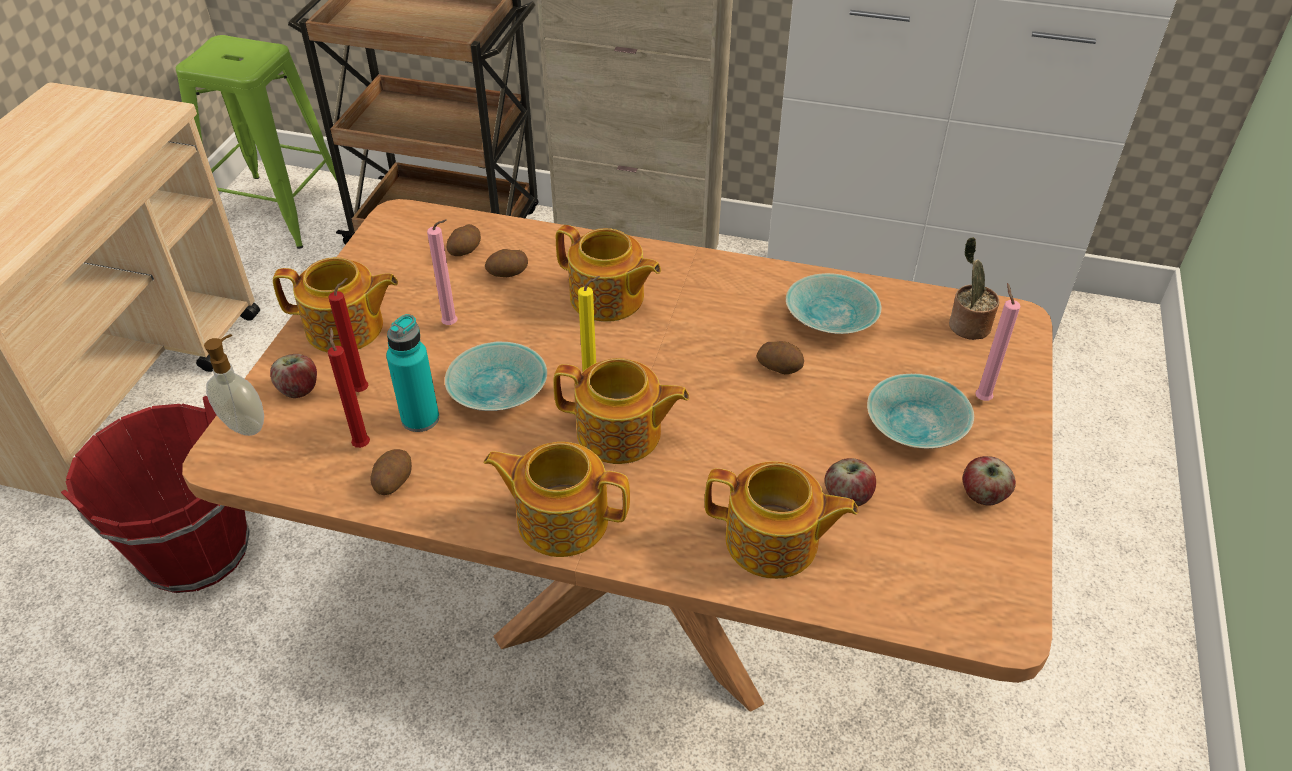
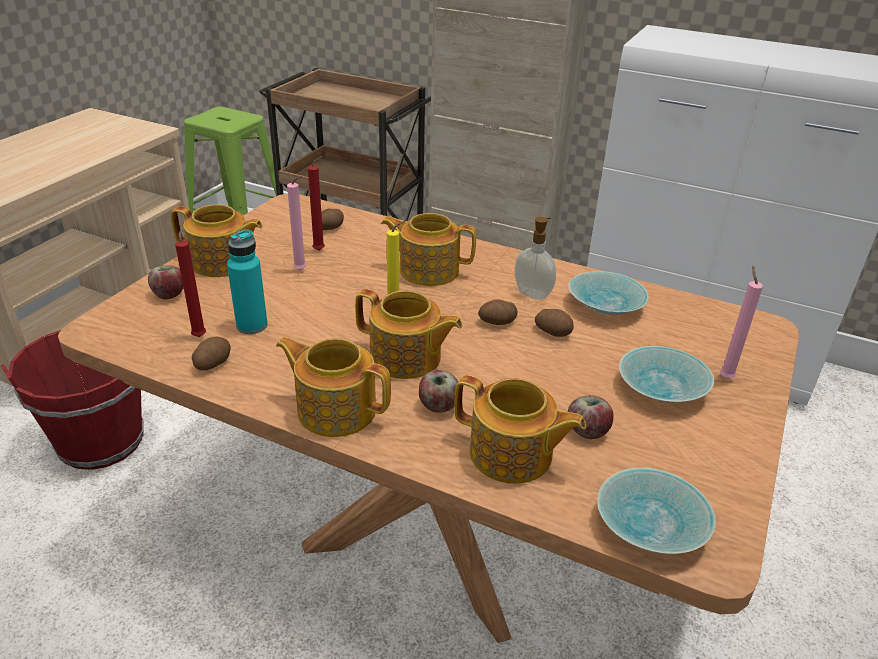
camera: 10 degrees right, 10 degrees down
(245, 424) = (119, 311): soap dispenser -> soap dispenser (533, 293)
(364, 390) = (217, 301): red candle -> red candle (321, 250)
(495, 391) = (317, 316): turquoise bowl -> turquoise bowl (647, 525)
(508, 273) = (356, 245): potato -> potato (497, 322)
(608, 299) = (427, 270): teapot -> teapot turned 150 degrees clockwise
(966, 326) = (721, 326): potted plant -> none
(982, 495) = (712, 449): apple -> apple (438, 406)

